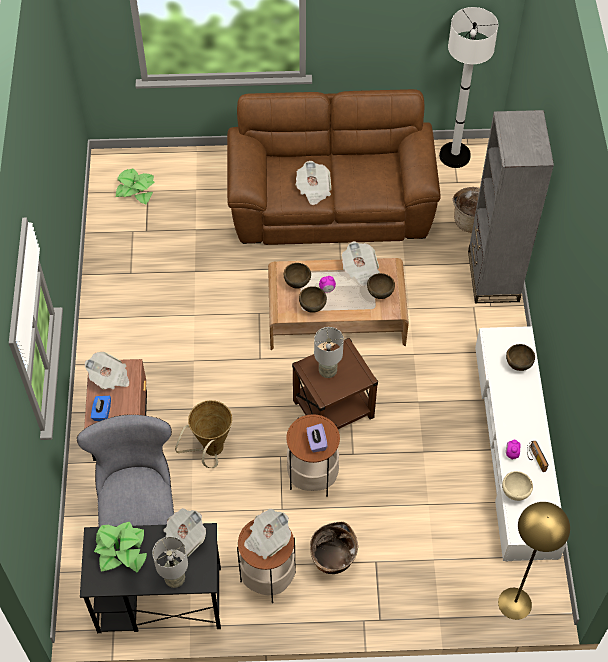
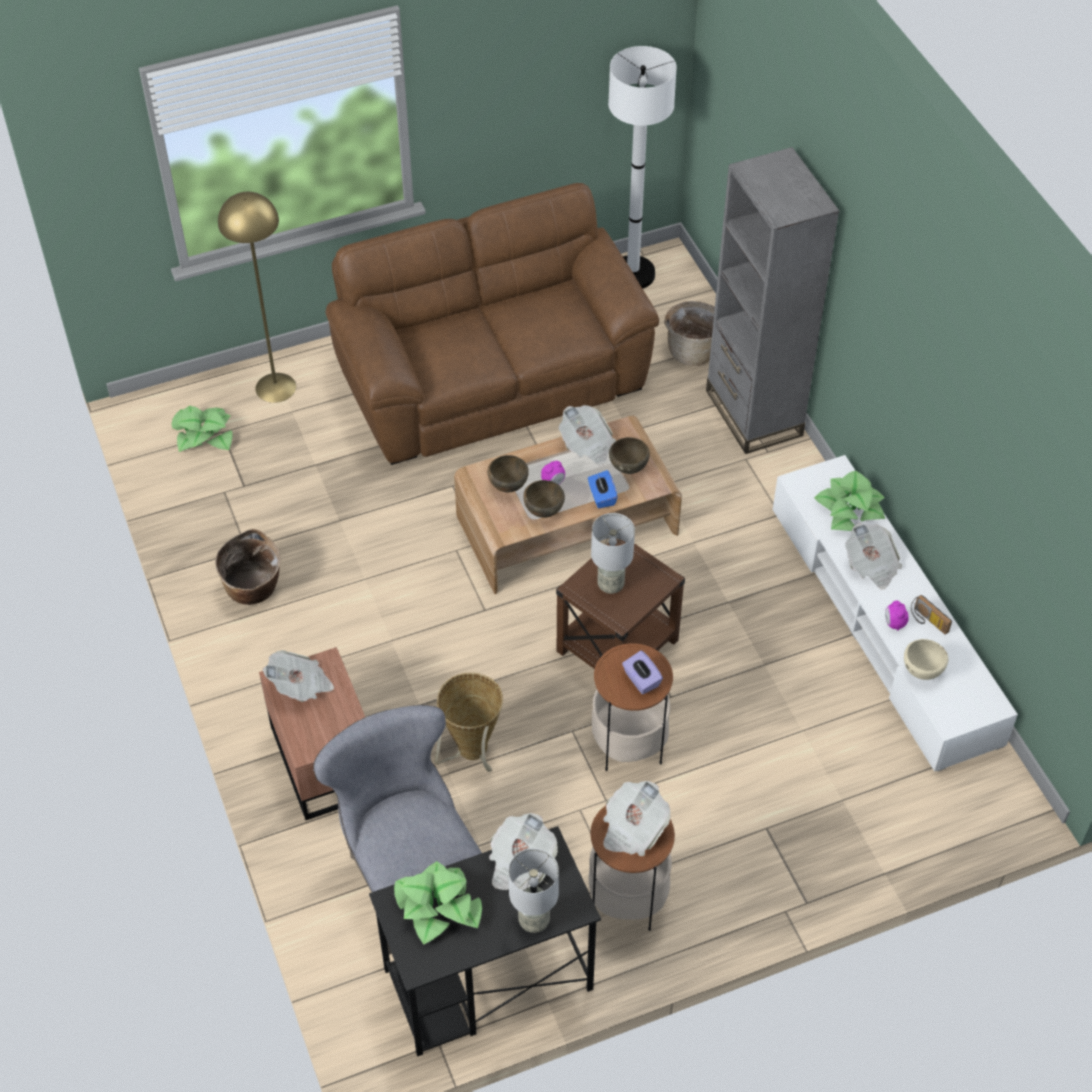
camera: 20 degrees left, 5 degrees down
(102, 412) = (311, 737): blue tissue box -> blue tissue box (602, 497)
(313, 190) = (478, 357): newspaper -> newspaper (871, 566)
(333, 561) = (707, 846): basket -> basket (253, 590)
(514, 603) = (973, 821): yellow floor lamp -> yellow floor lamp (275, 387)
(518, 365) = (849, 509): brown bowl -> potted plant

